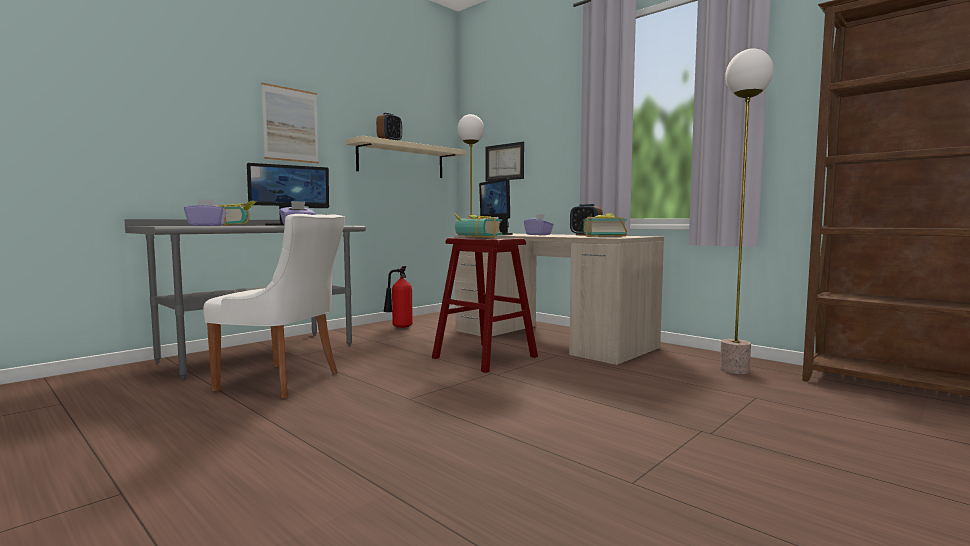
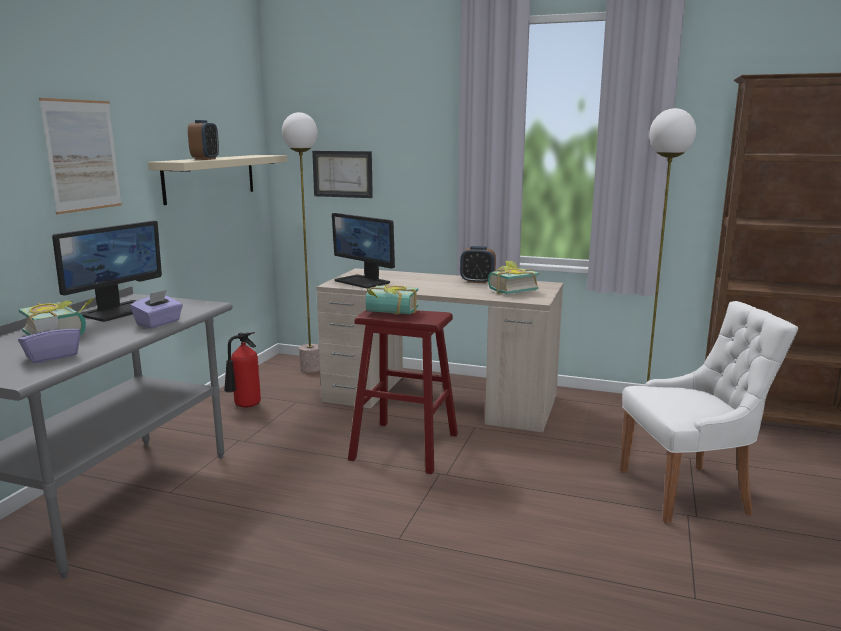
camera: 25 degrees left, 10 degrees up
(283, 381) = (215, 546): white chair -> white chair (688, 492)
(538, 234) = (422, 282): purple tissue box -> none

